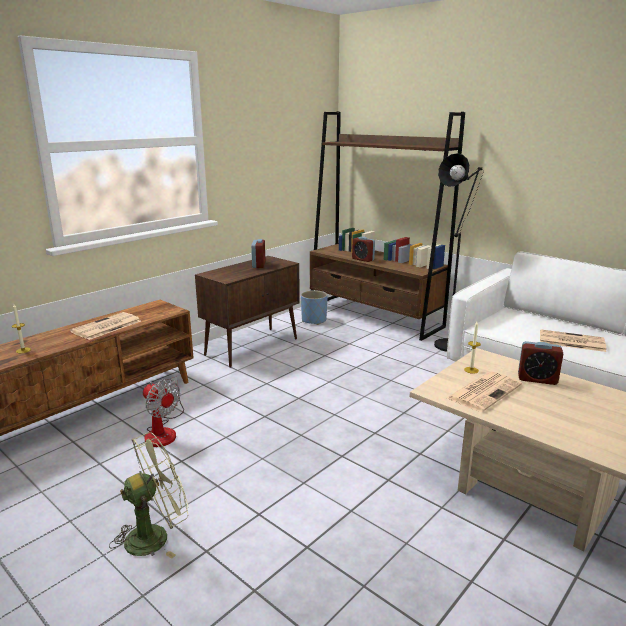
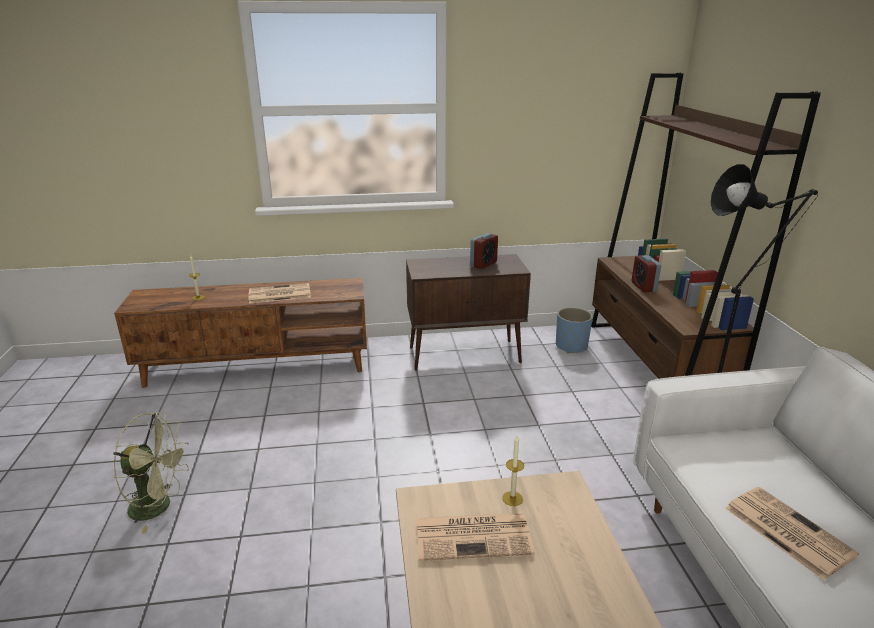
camera: 40 degrees right, 5 degrees up
(164, 431) = (282, 413): fan -> none
(537, 379) = (575, 560): alarm clock -> none

